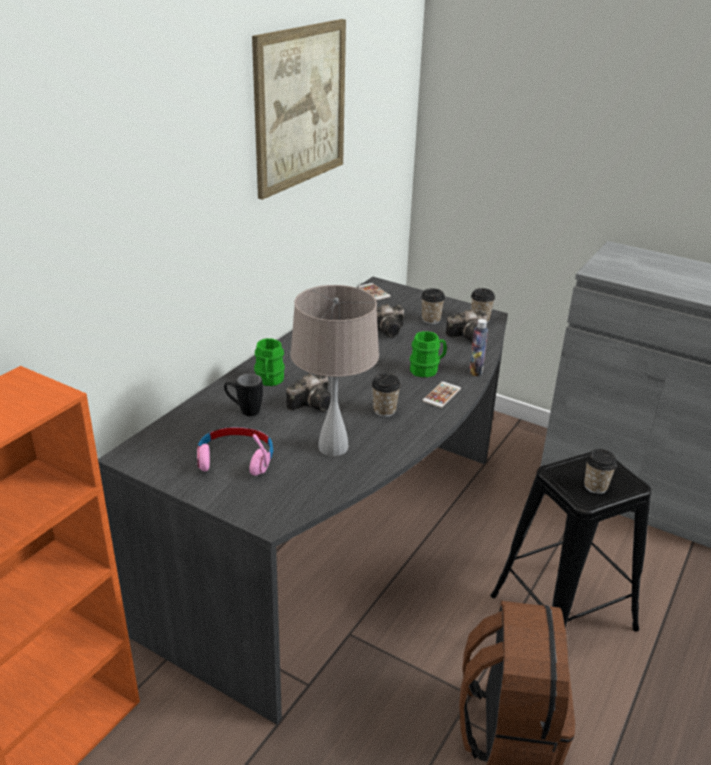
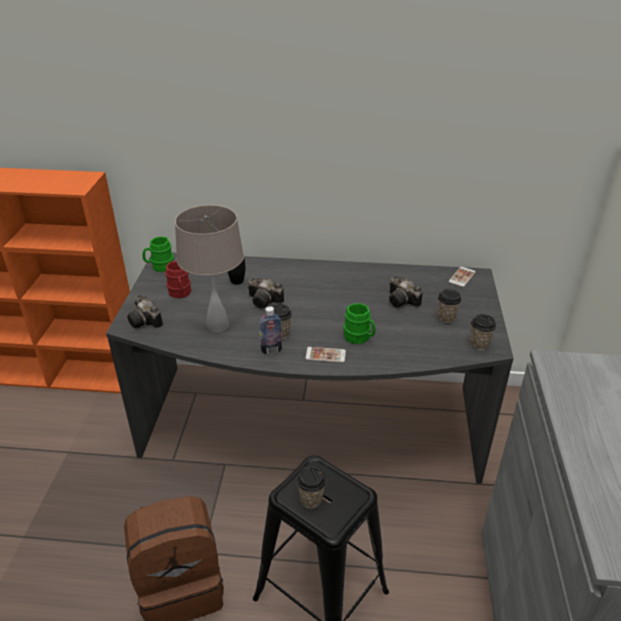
camera: 65 degrees right, 5 degrees up
(236, 459) = (180, 293): pink headphones -> red mug
(269, 380) = (280, 275): green mug -> green mug (160, 266)
(300, 107) = (397, 86): picture -> none
(469, 336) = (440, 346): camera -> camera (146, 322)
(476, 371) = (381, 364): bottle -> bottle (271, 350)

